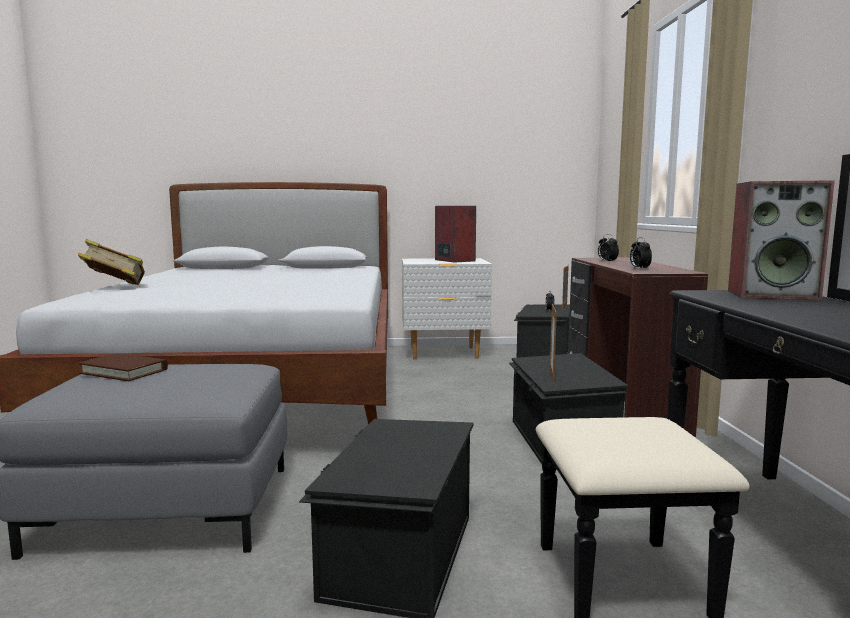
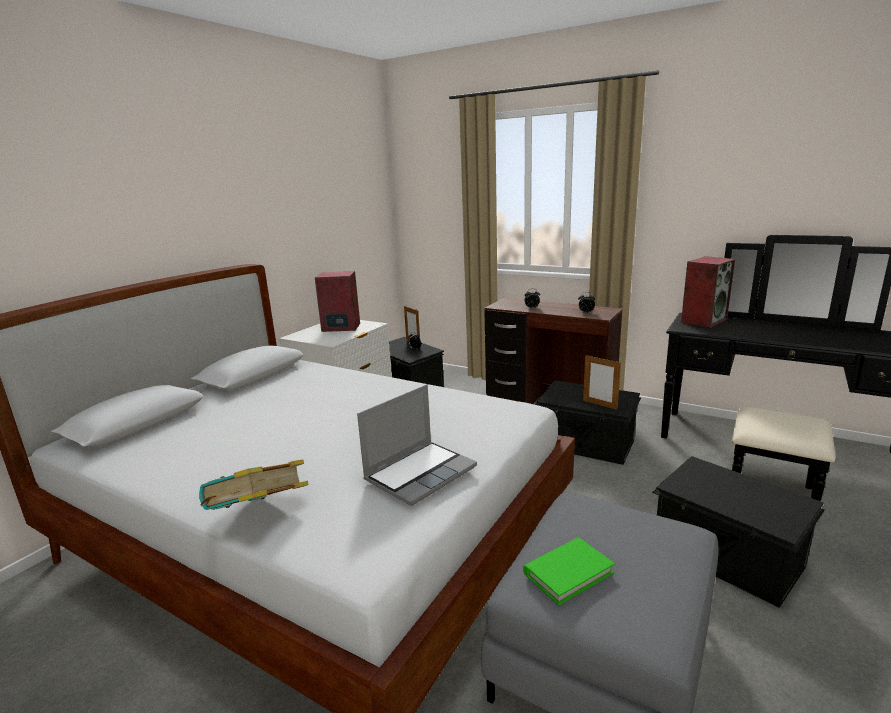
camera: 55 degrees left, 10 degrees up
(124, 371) = (568, 573): brown book -> green book
(185, 294) = (420, 473): none -> laptop

